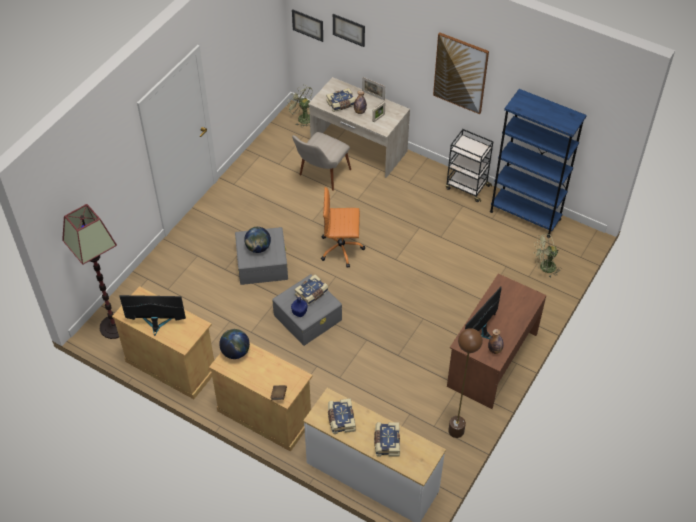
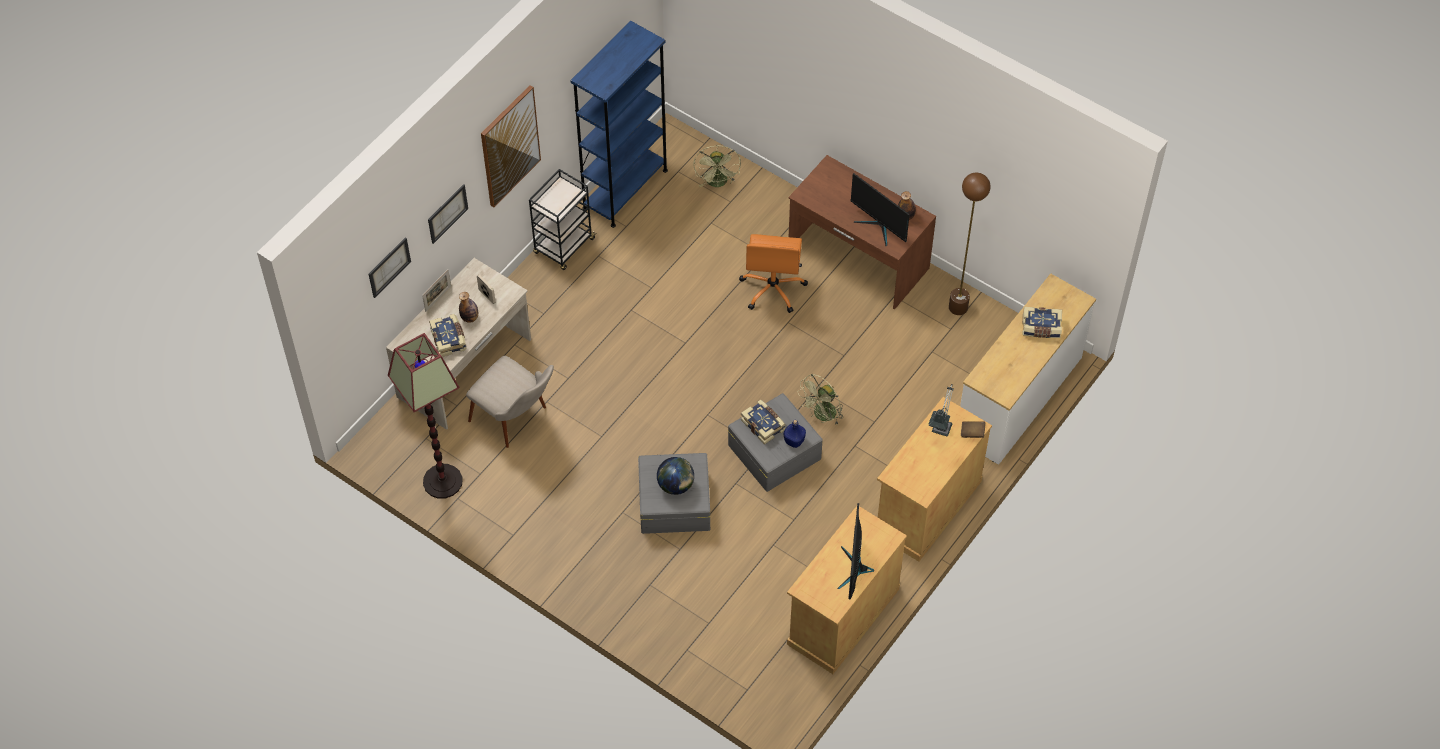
camera: 85 degrees left, 5 degrees up
(114, 327) = (771, 691): floor lamp -> floor lamp (443, 481)
(235, 352) = (905, 477): globe -> none
(278, 373) = (940, 432): none -> table lamp
(302, 118) = (384, 438): green fan -> green fan (822, 416)
(307, 25) = (342, 329): picture -> picture (447, 213)
(340, 419) = (1009, 370): book -> none
(342, 249) = (659, 403): orange office chair -> orange office chair (773, 288)

